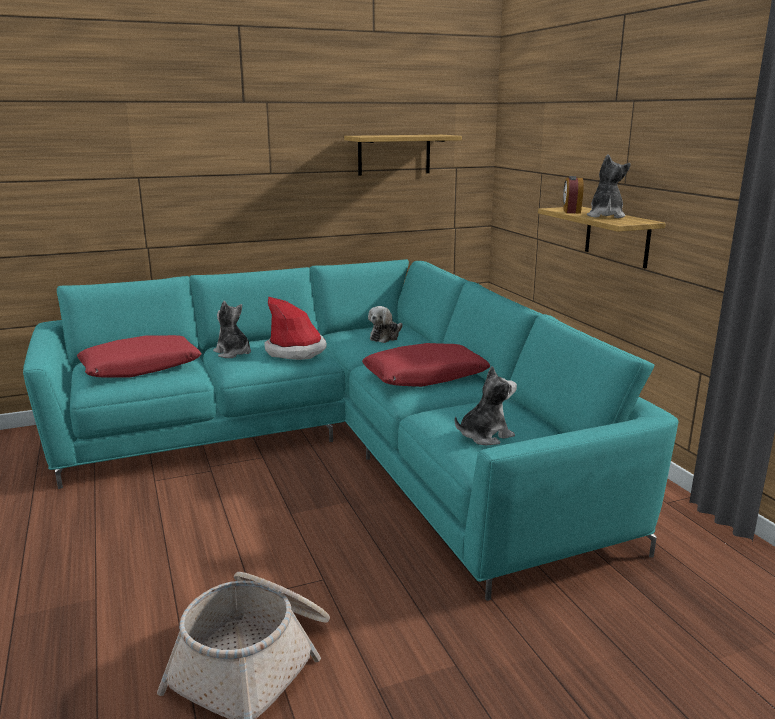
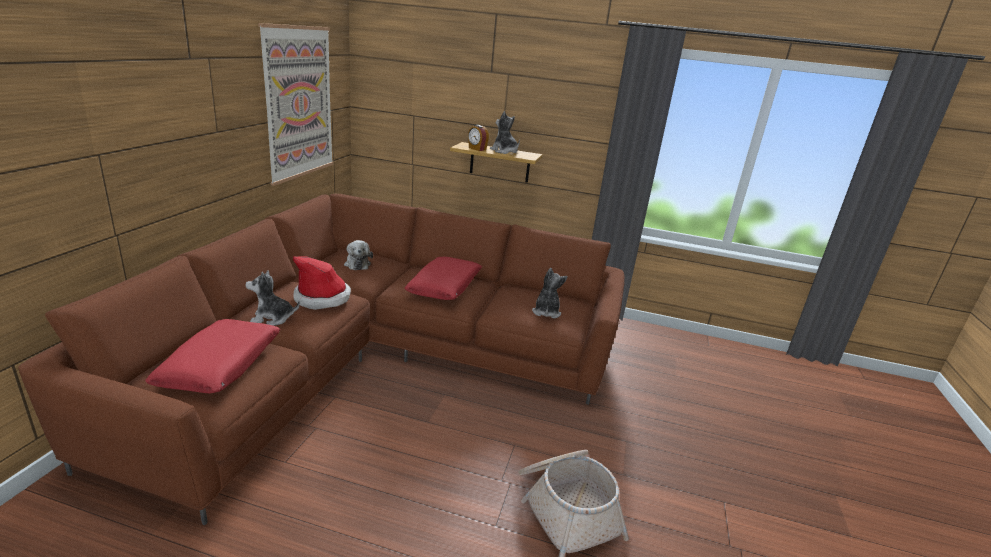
camera: 55 degrees left, 5 degrees up
(342, 446) = (374, 361): turquoise sofa -> brown sofa
(394, 154) = (299, 103): shelf -> picture

